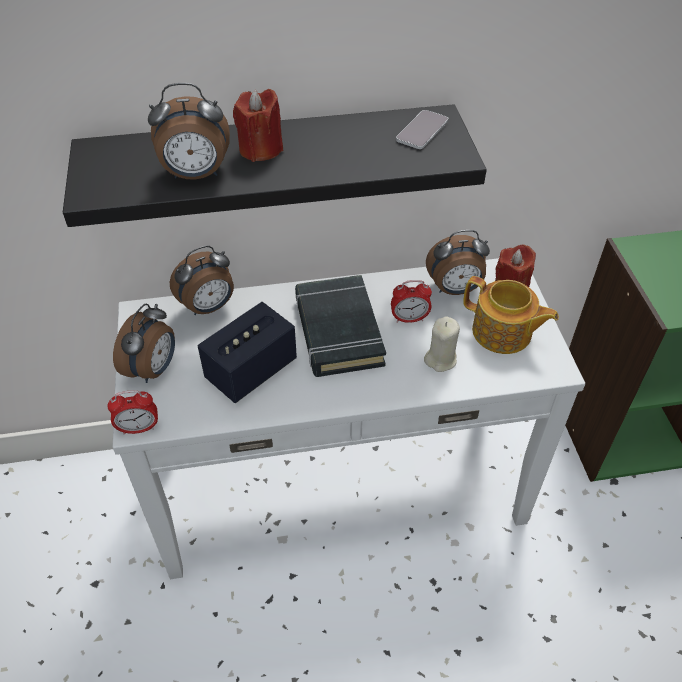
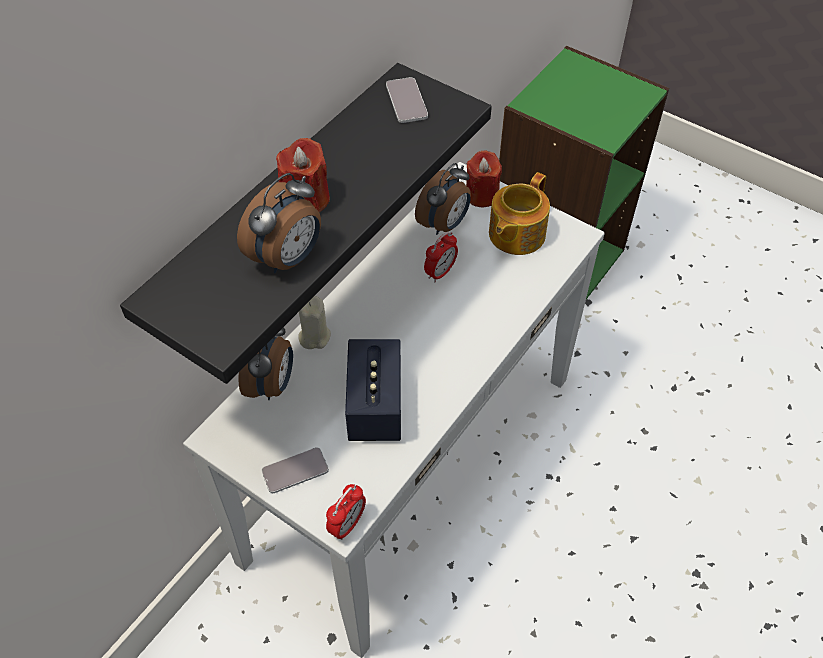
camera: 45 degrees left, 5 degrees up
(153, 369) = (295, 471): alarm clock -> phone
(338, 331) = (401, 323): black book -> none
(440, 359) = (498, 287): beige candle -> beige candle (314, 336)
(502, 333) = (515, 234): teapot -> teapot turned 135 degrees clockwise

